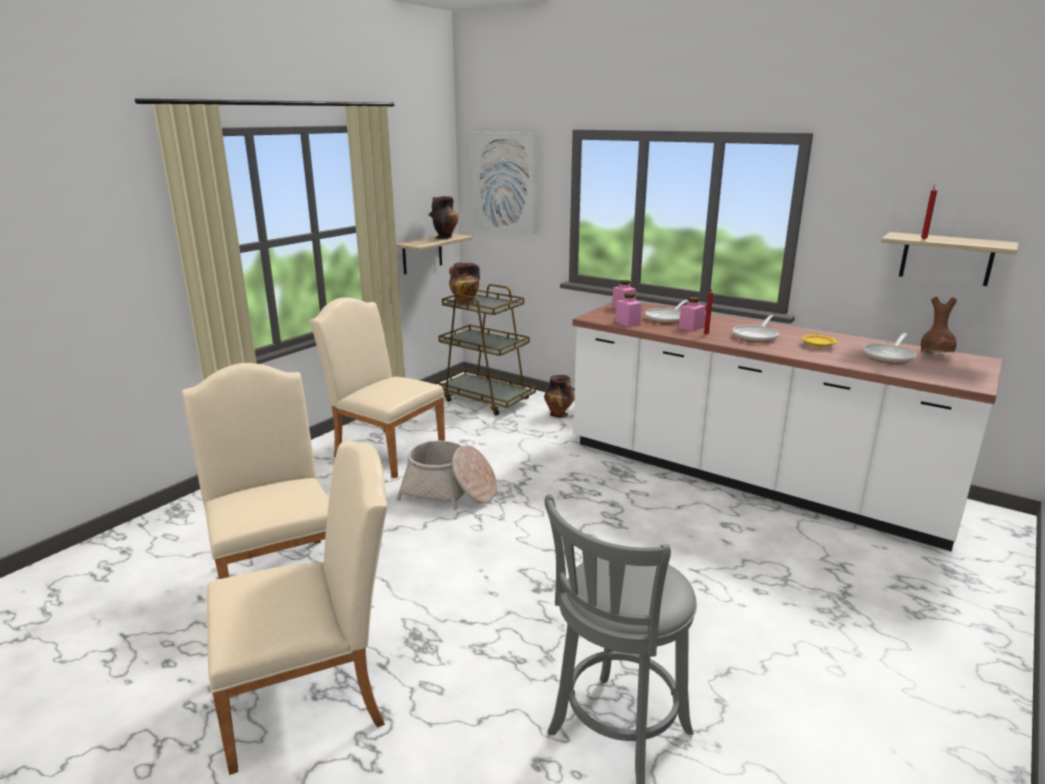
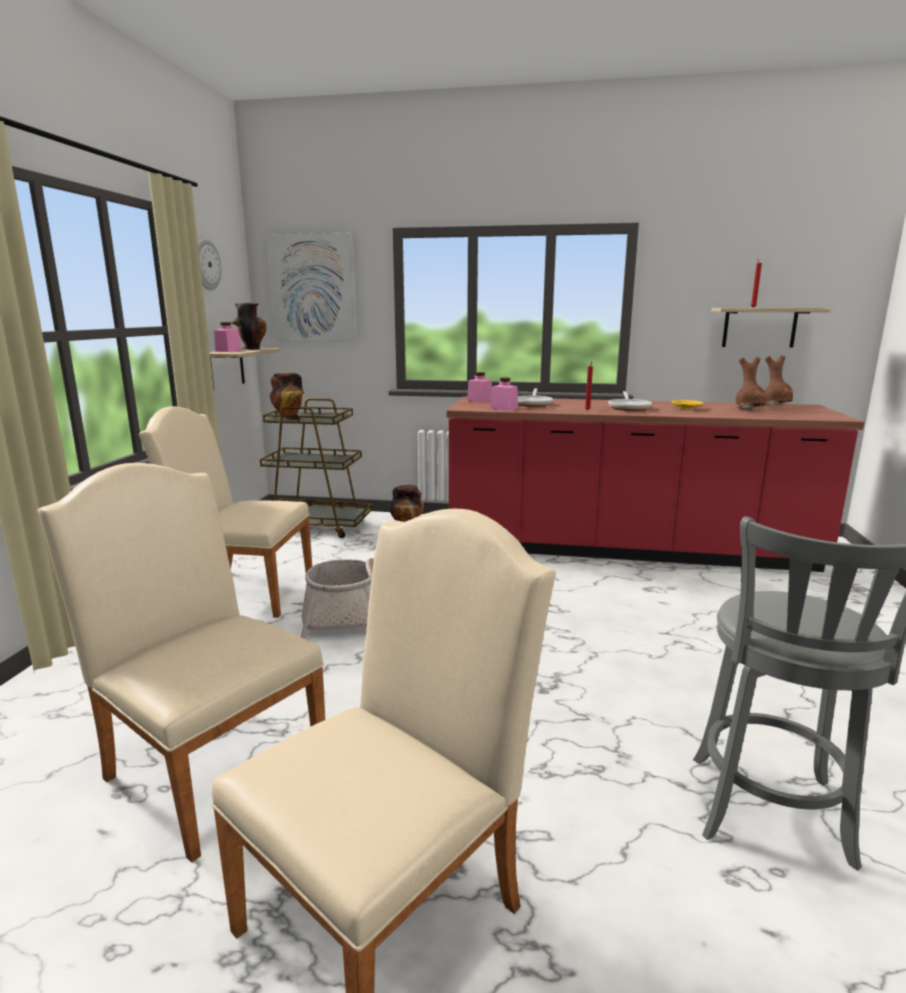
camera: 25 degrees left, 5 degrees down
(407, 167) = (206, 265): none -> wall clock
(691, 327) = (565, 407): pink jar -> pink jar (228, 351)
(749, 478) = (626, 549): white counter -> red counter
(889, 356) = (749, 409): frying pan -> brown vase

